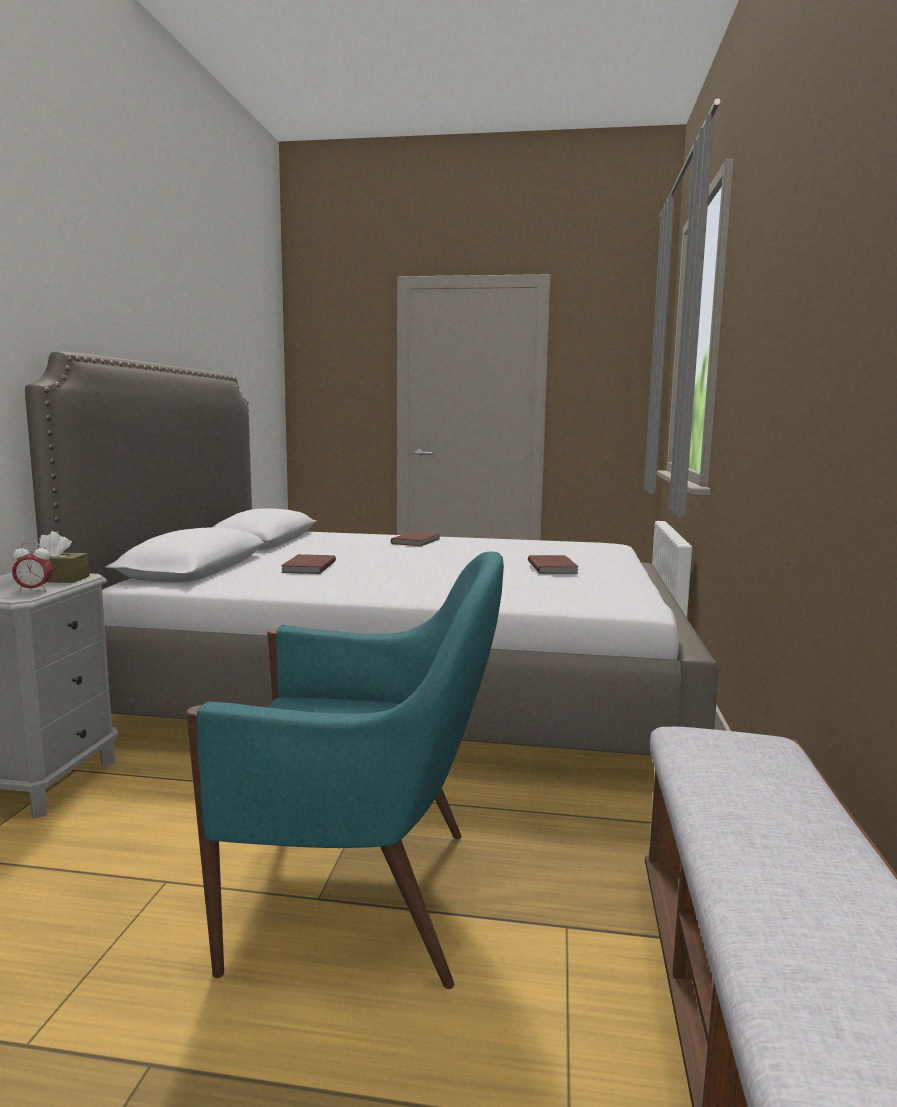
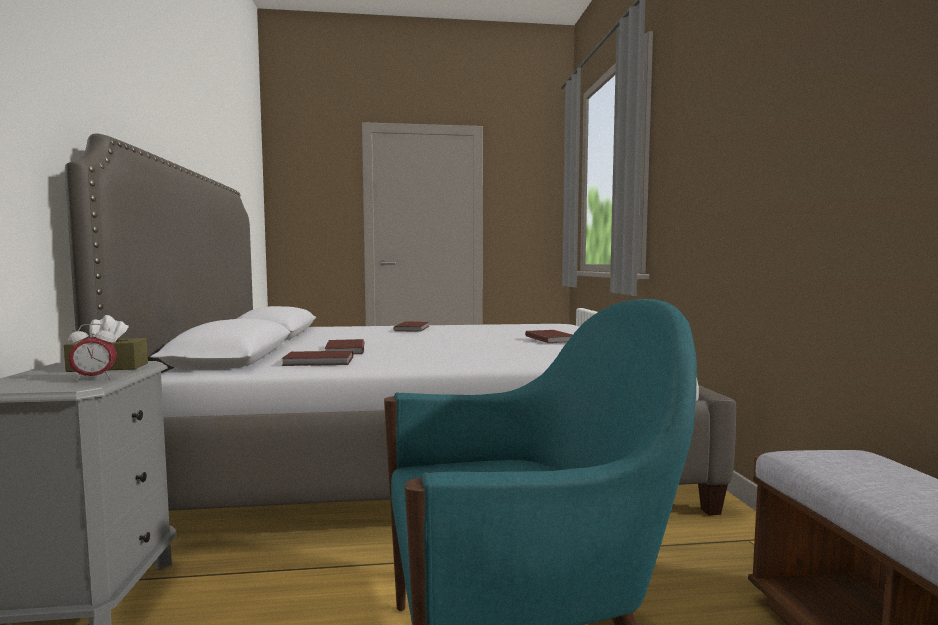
camera: 15 degrees left, 5 degrees down
(267, 580) = (319, 361): none -> brown book

